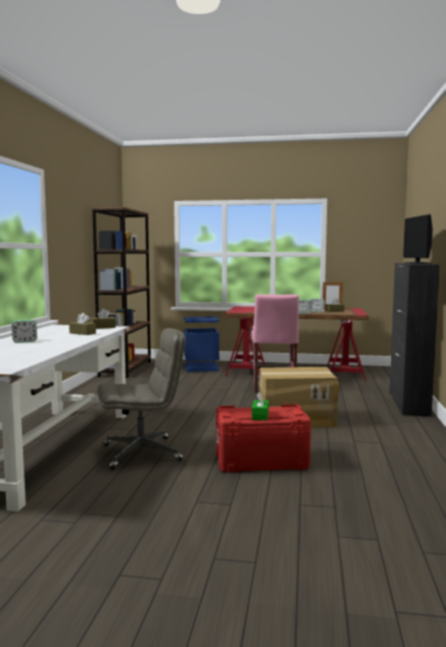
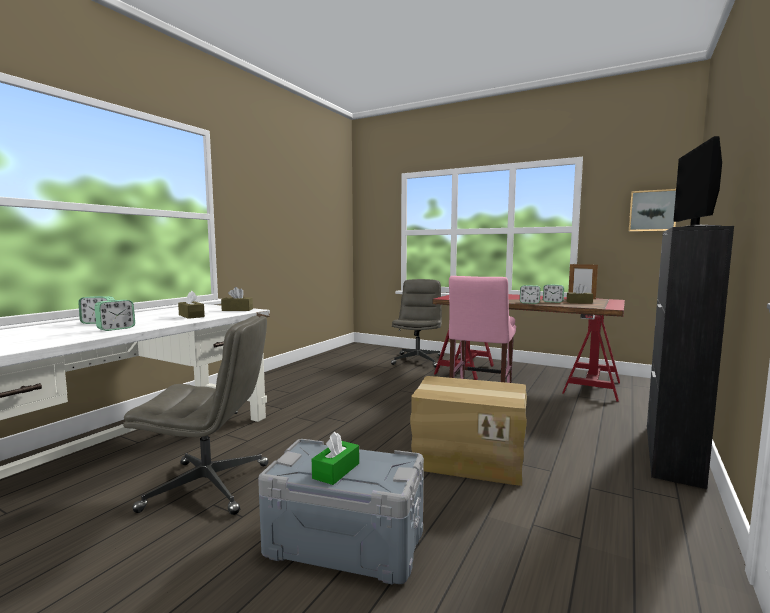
camera: 20 degrees right, 0 degrees up
(58, 344) = (116, 328): none -> alarm clock
(125, 369) = (337, 355): brown bookcase -> none
(201, 367) = (417, 360): blue trash can -> grey office chair
(261, 460) = (346, 541): red storage box -> grey storage box
(376, 242) = (652, 211): none -> picture

